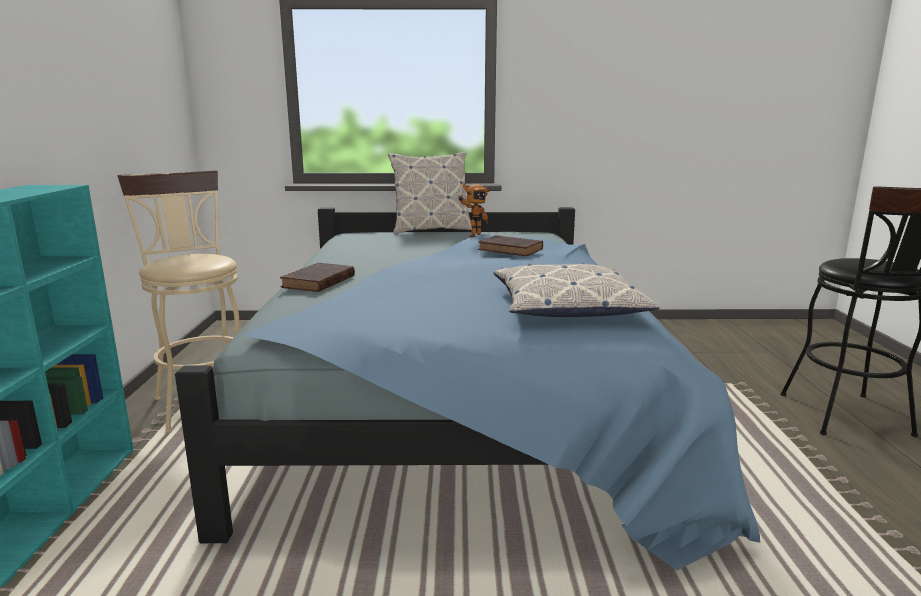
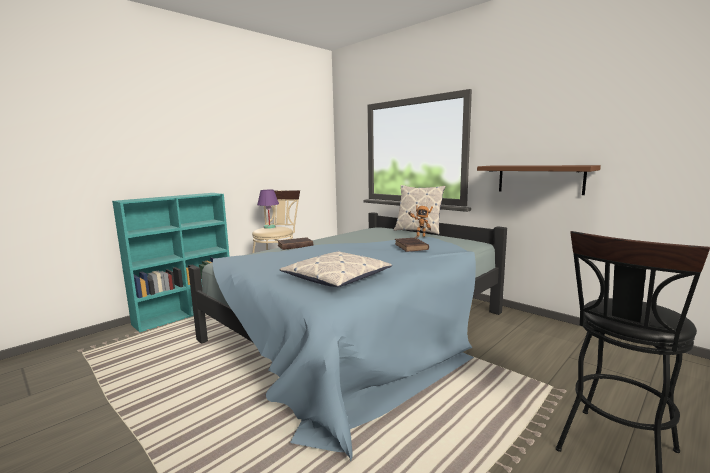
camera: 45 degrees right, 5 degrees down
(173, 258) = (269, 227): none -> purple table lamp
(600, 138) = (539, 179): none -> brown shelf

